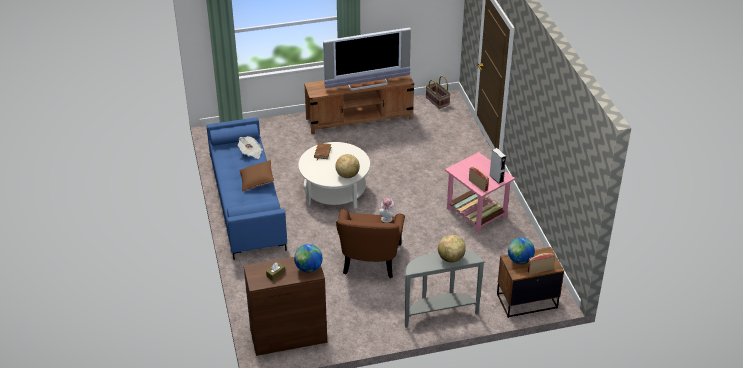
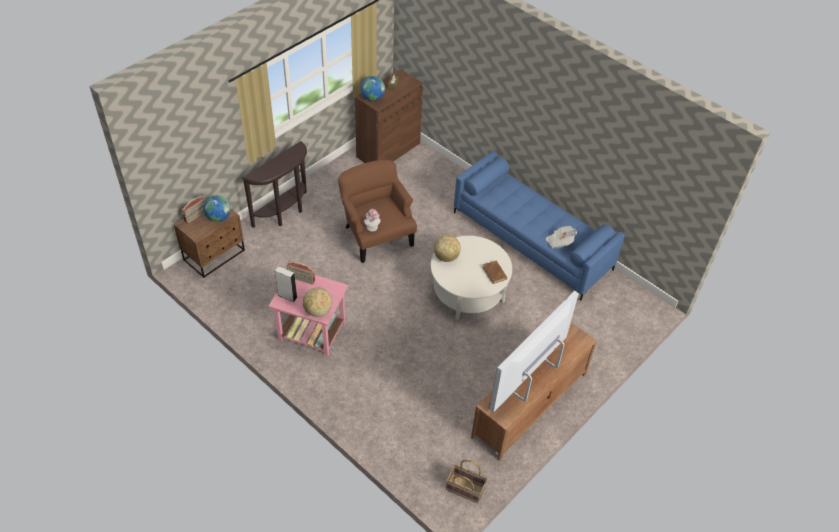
camera: 145 degrees right, 10 degrees up
(257, 181) = (521, 215): brown pillow -> none
(439, 313) = (285, 213): grey console table -> brown console table
(451, 258) = (272, 168): globe -> globe (318, 311)

